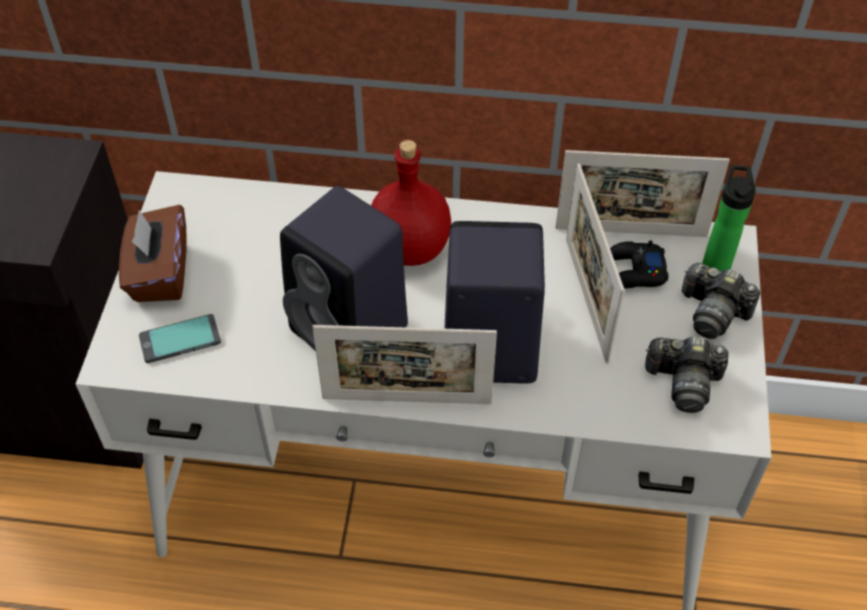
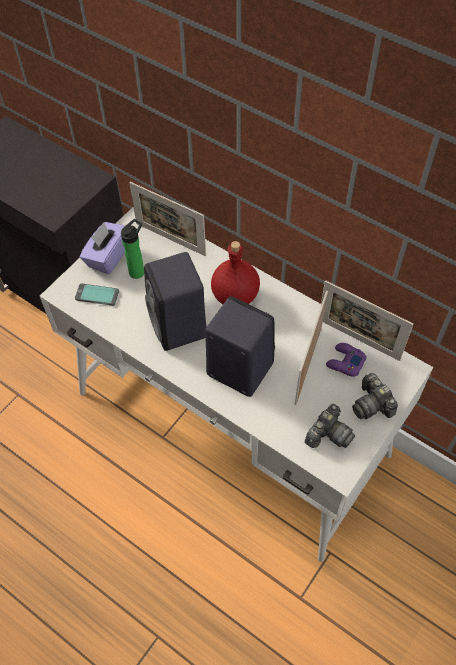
camera: 30 degrees right, 5 degrees up
(159, 273) = (108, 257): brown tissue box -> purple tissue box
(406, 400) = (182, 376): picture frame -> picture frame (170, 239)
(635, 272) = (345, 362): black game controller -> purple game controller
(683, 382) = (328, 434): camera -> camera turned 90 degrees counterclockwise
(716, 263) = (393, 378): bottle -> bottle (138, 271)

